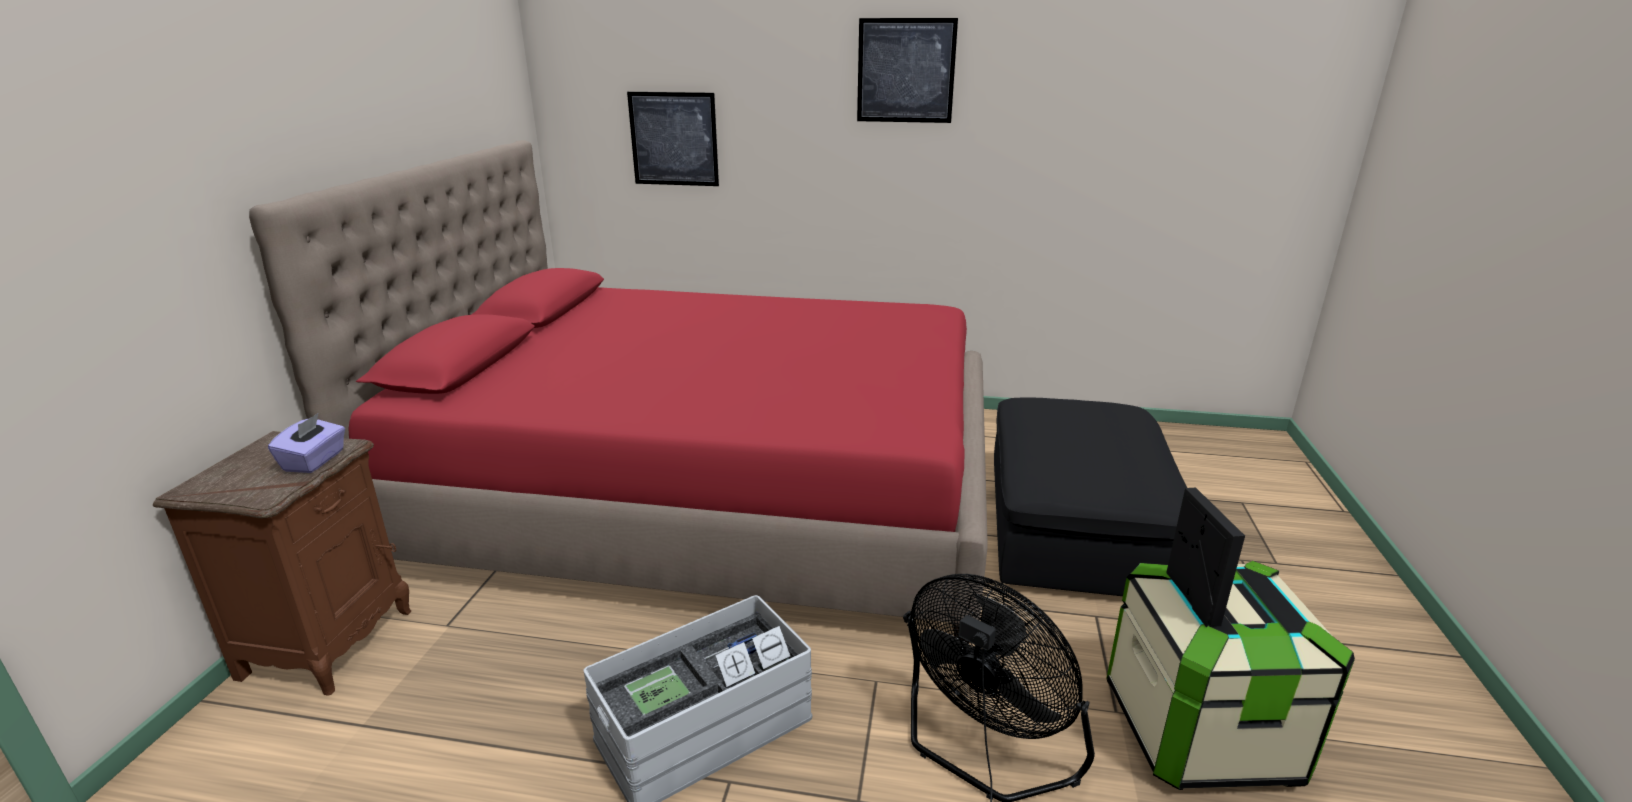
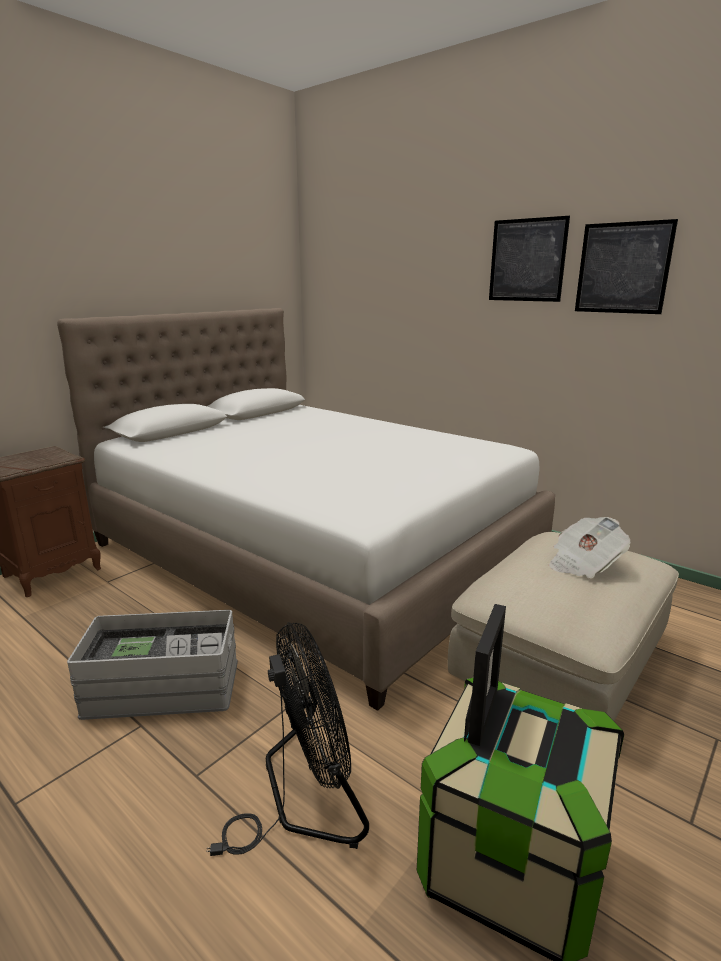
camera: 30 degrees right, 5 degrees down
(315, 461) = (47, 461): purple tissue box -> none
(674, 139) = (372, 312): picture -> picture (623, 268)
(707, 495) = (312, 553): red bed -> white bed
(1071, 529) = (560, 656): black ottoman -> beige ottoman
(1090, 426) = (583, 564): none -> newspaper

